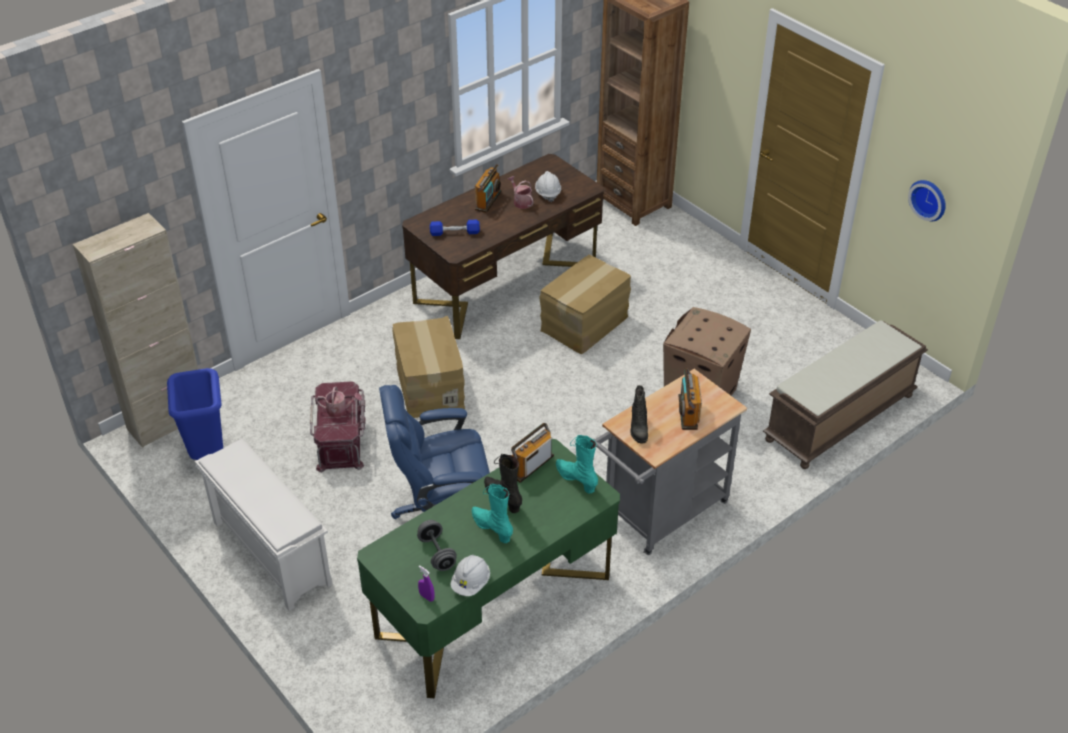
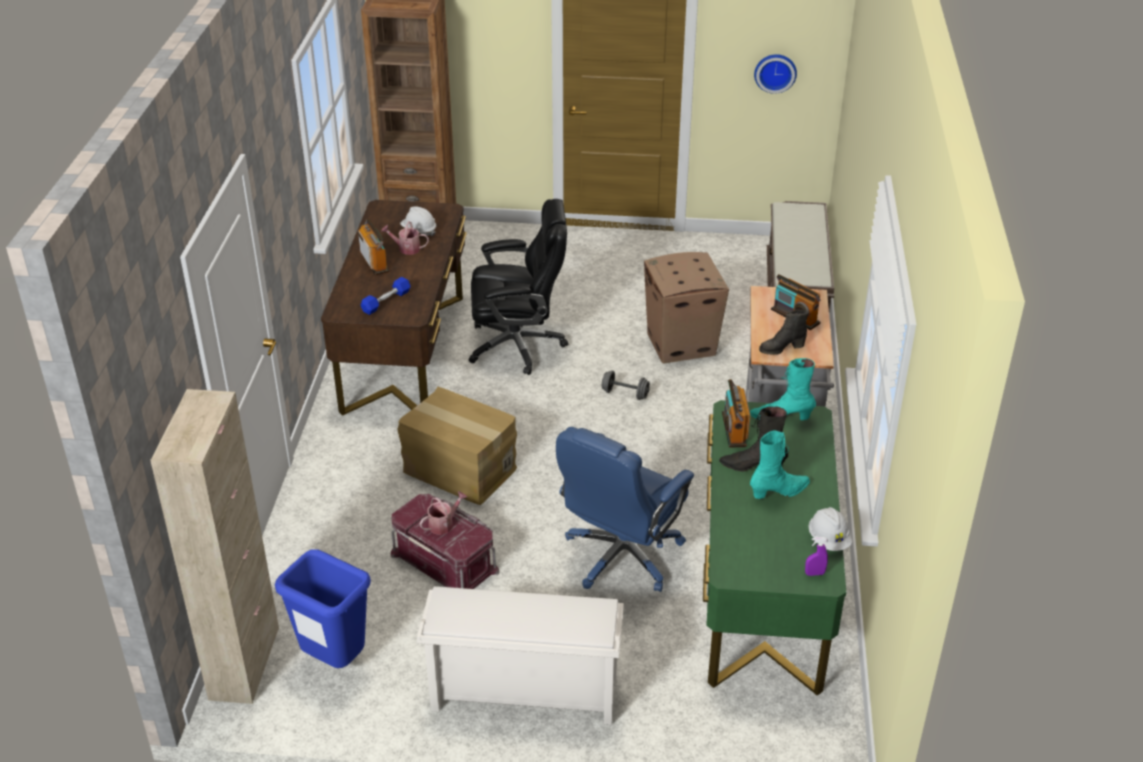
camera: 45 degrees left, 5 degrees down
(437, 553) = (770, 538): grey dumbbell -> grey dumbbell (625, 394)
(492, 528) = (779, 492): turquoise boot -> turquoise boot turned 150 degrees clockwise
(585, 324) = (518, 345): cardboard box -> black office chair
(638, 429) = (781, 348): black boot -> black boot turned 120 degrees clockwise

